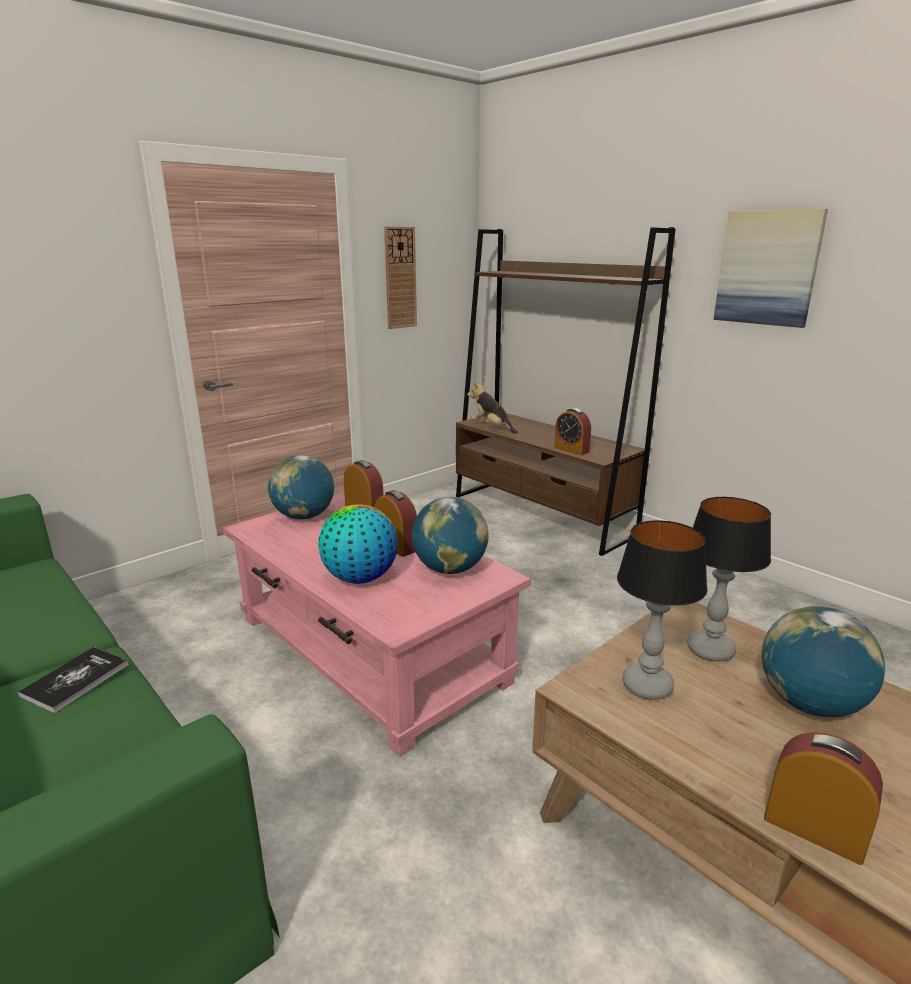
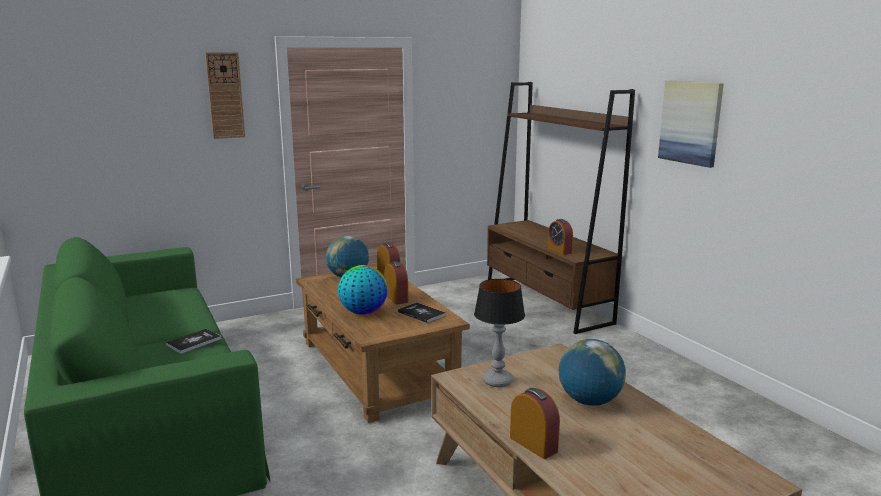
camera: 15 degrees right, 5 degrees down
(369, 648) = (376, 368): pink coffee table -> brown coffee table
(400, 278) = (450, 117): wall clock -> wall clock (225, 95)
(450, 569) = (421, 313): globe -> book
(491, 428) = (511, 231): plush toy -> none
(709, 649) = (553, 371): table lamp -> none

